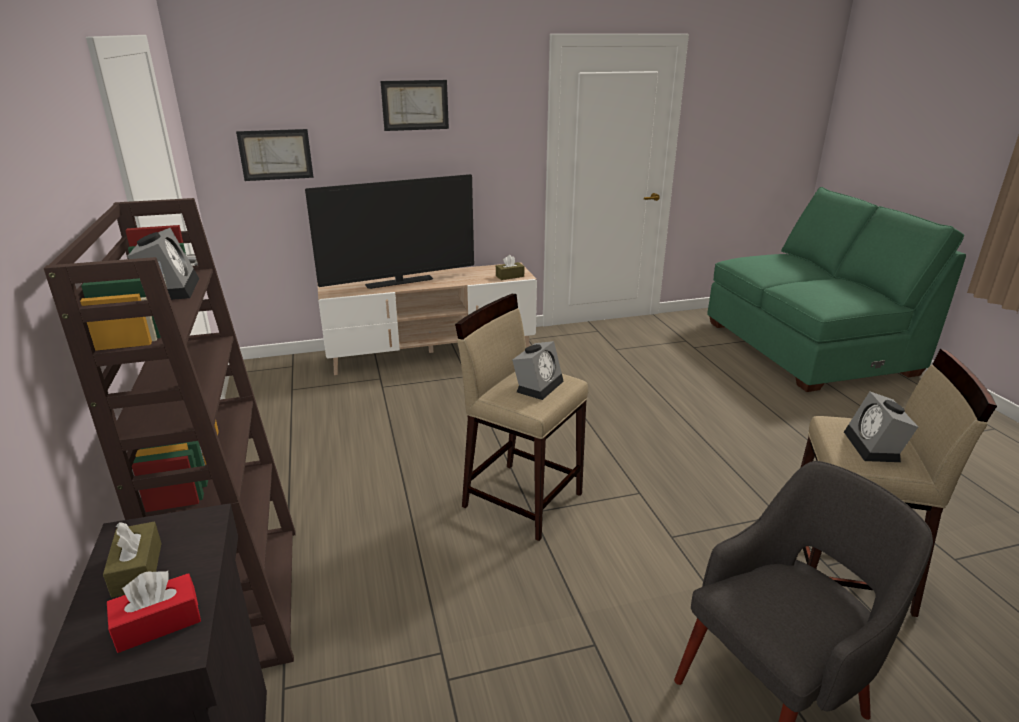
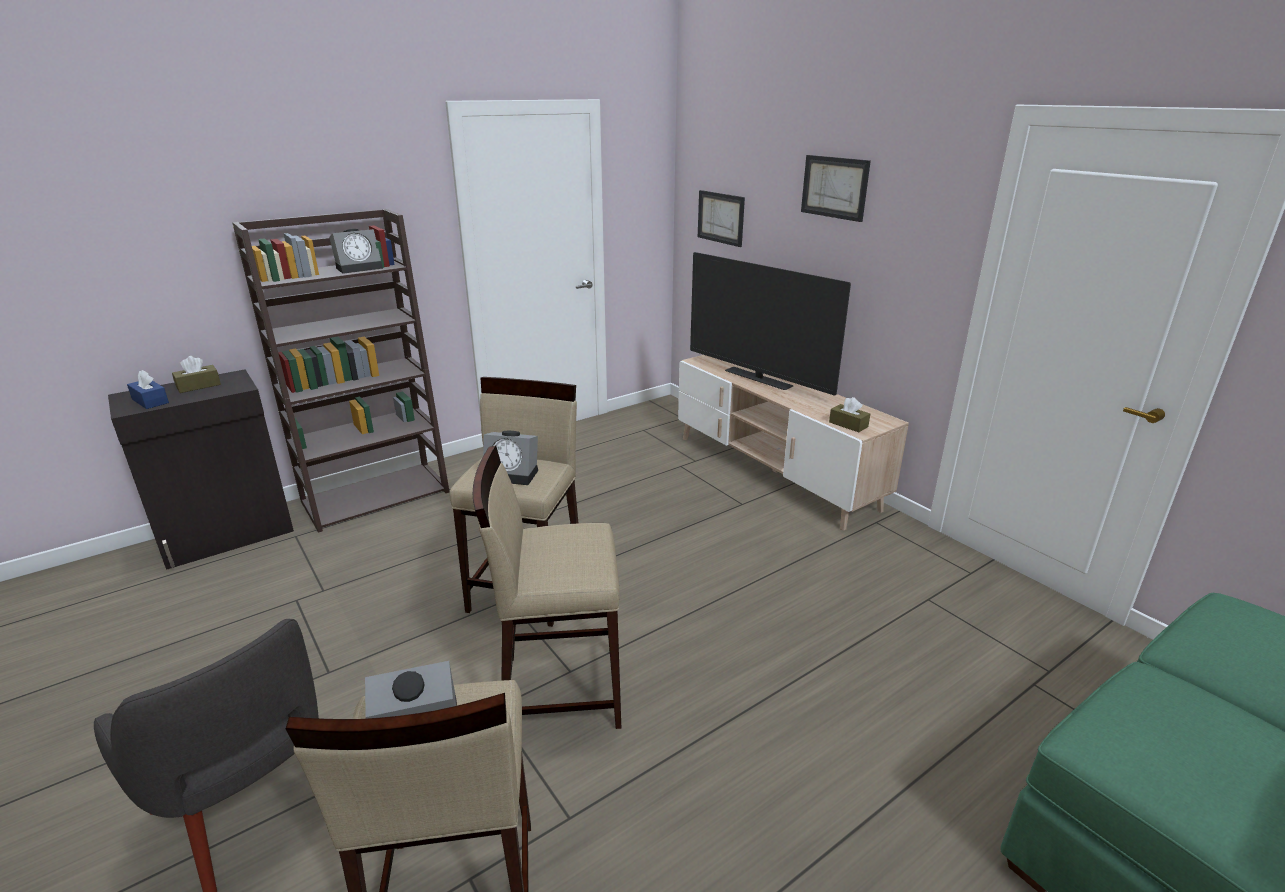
camera: 70 degrees right, 0 degrees up
(158, 623) = (150, 401): red tissue box -> blue tissue box
(658, 501) = (560, 689): none -> beige stool

